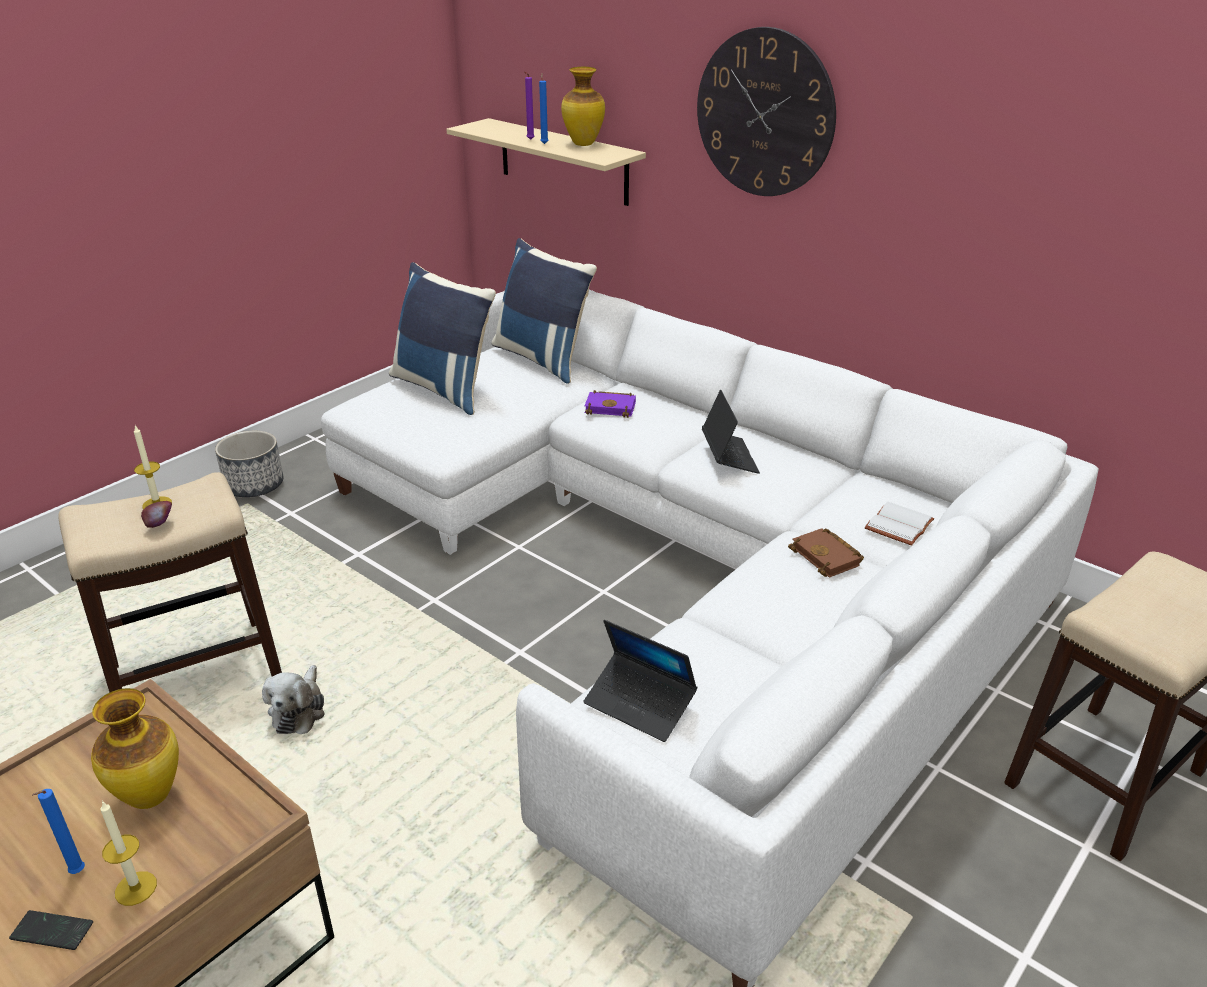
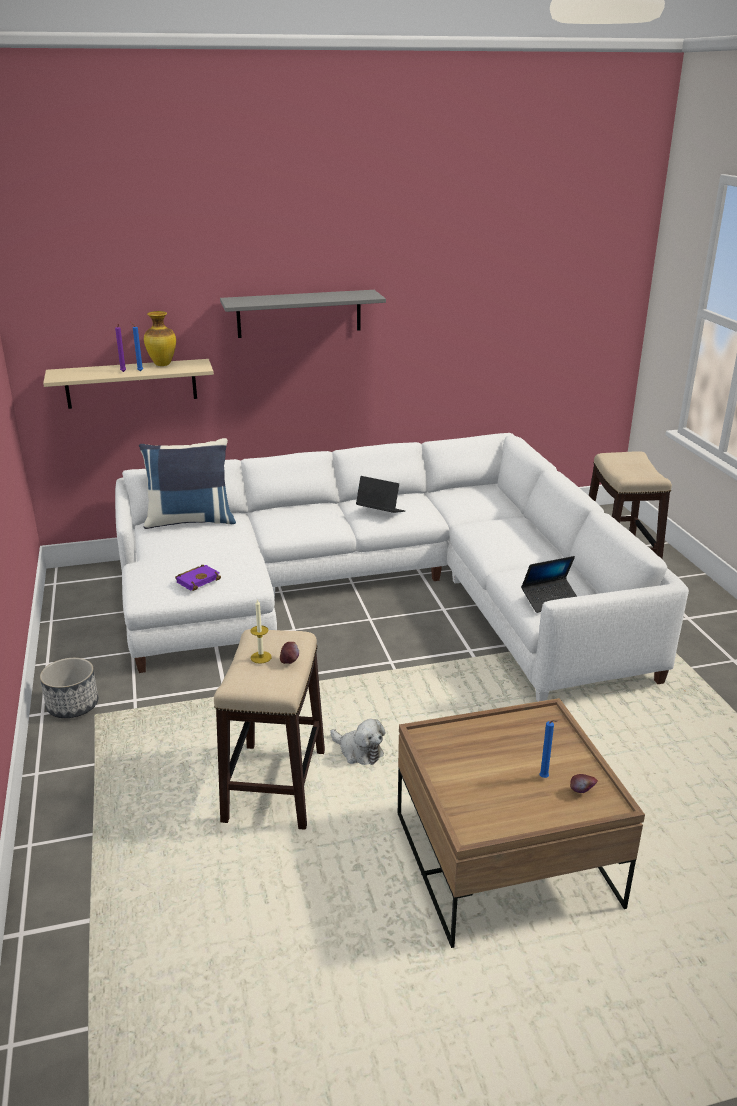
camera: 55 degrees left, 5 degrees down
(52, 931) = (582, 792): phone -> apple
(136, 888) = (570, 761): candle -> none
(152, 796) = (503, 744): vase -> none
(445, 388) = (176, 559): blue pillow -> none
(612, 407) = (284, 521): purple book -> purple book (198, 580)
(765, 113) = (299, 313): wall clock -> grey shelf
(828, 557) = (492, 523): brown book -> none
(900, 526) = (489, 500): white book -> none

